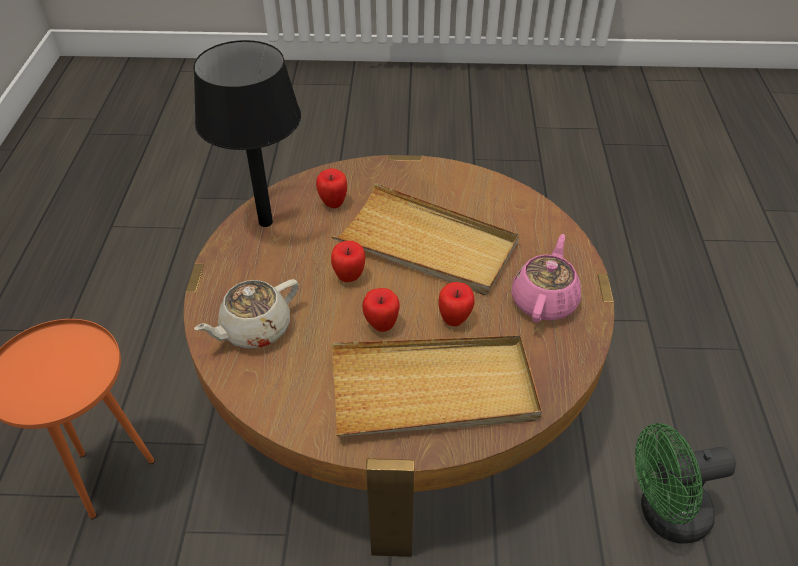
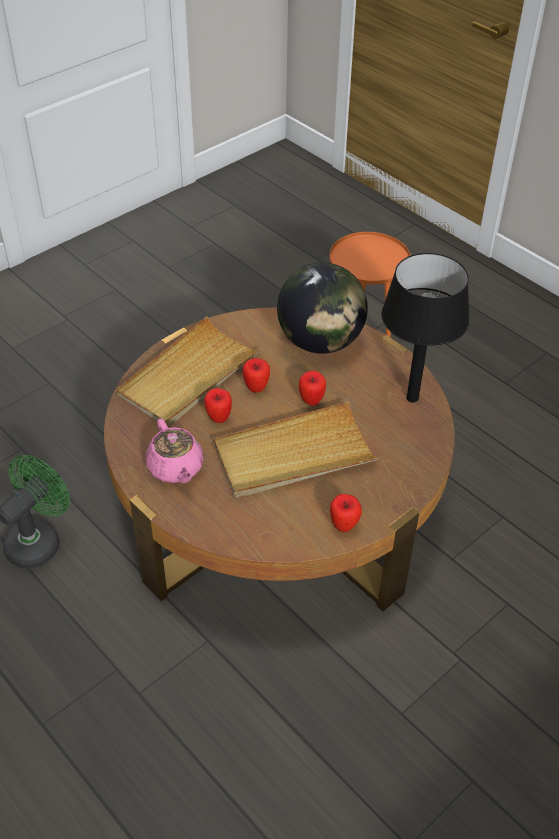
camera: 135 degrees right, 0 degrees up
(254, 329) = (320, 342): beige teapot -> globe
(333, 203) = (393, 440): apple -> apple (344, 525)

